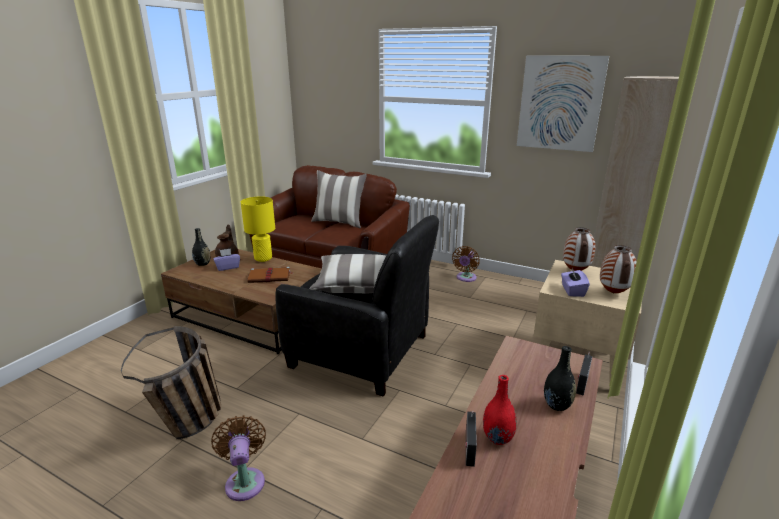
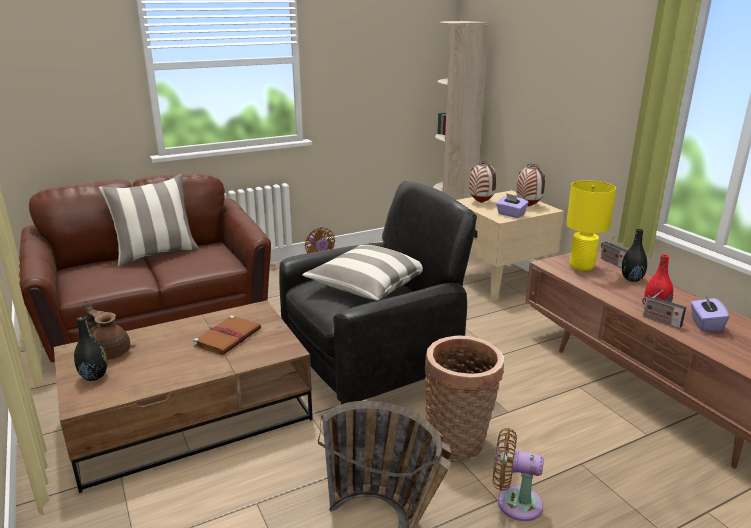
camera: 55 degrees left, 0 degrees up
(227, 267) = (144, 359): purple tissue box -> purple tissue box (705, 324)
(263, 260) = (167, 329): yellow table lamp -> yellow table lamp (581, 268)
(299, 425) = (458, 442): none -> basket
(560, 103) = (368, 53): picture -> none

